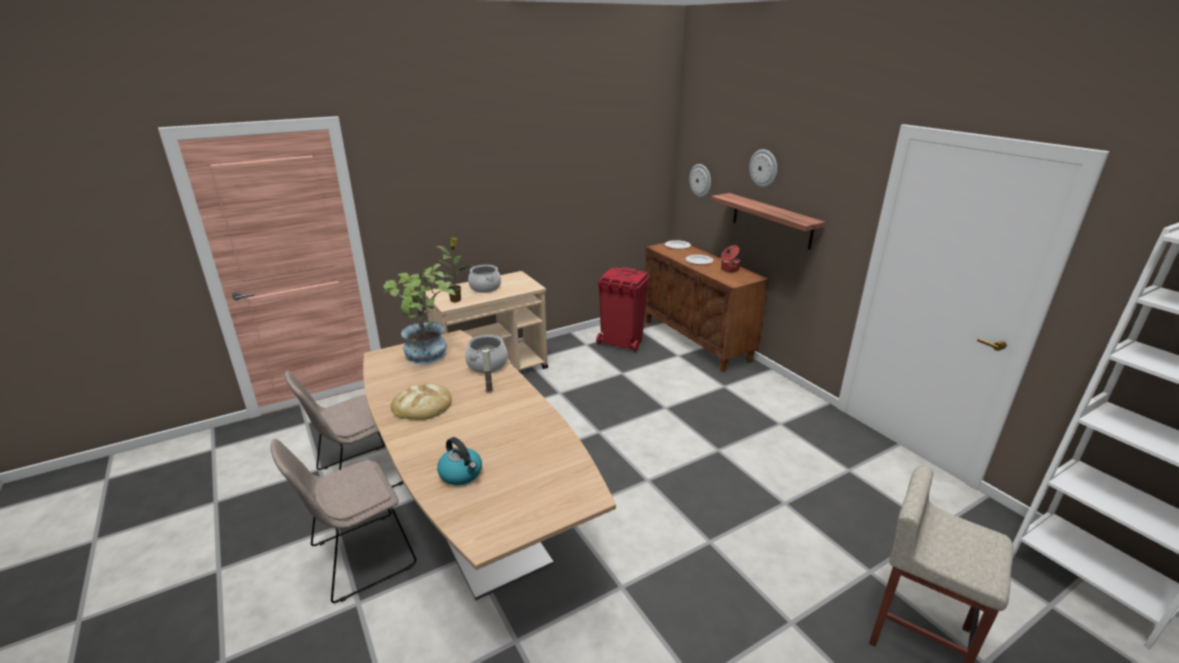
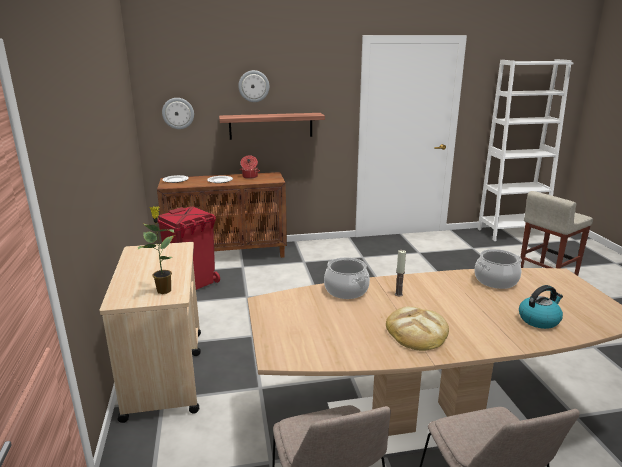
camera: 70 degrees left, 5 degrees down
(427, 357) = (306, 322): potted plant -> none
(485, 287) = (149, 270): cooking pot -> cooking pot (495, 280)

